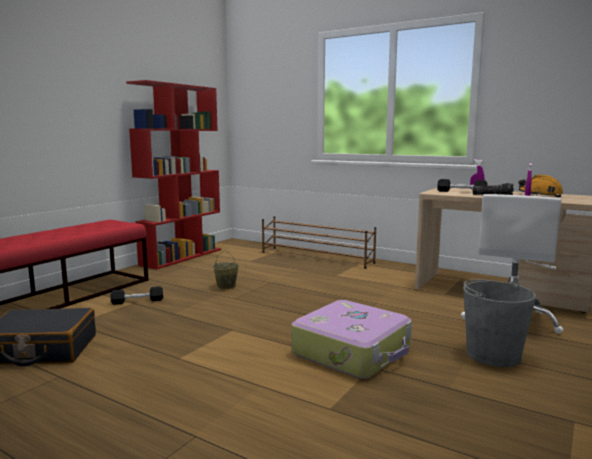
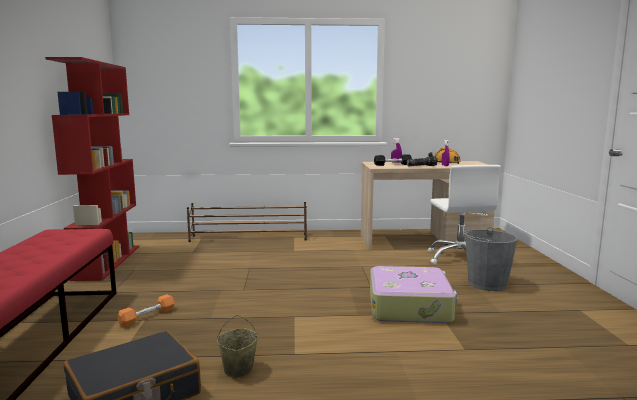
camera: 35 degrees left, 0 degrees up
(137, 301) = (147, 317): black dumbbell -> orange dumbbell
(226, 286) = (214, 281): beige bucket -> beige bucket (238, 370)

